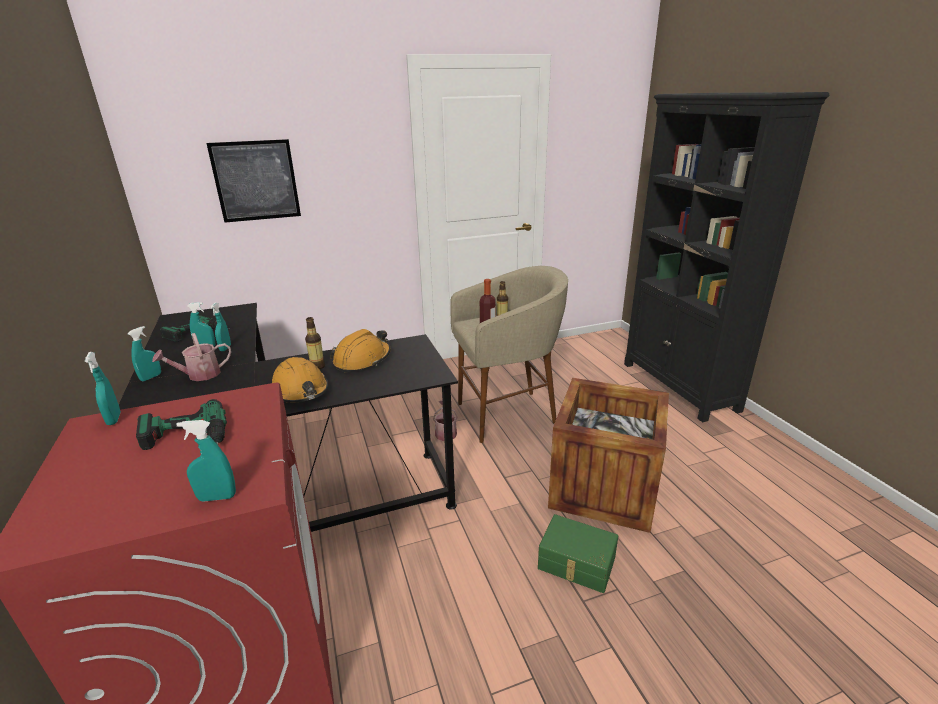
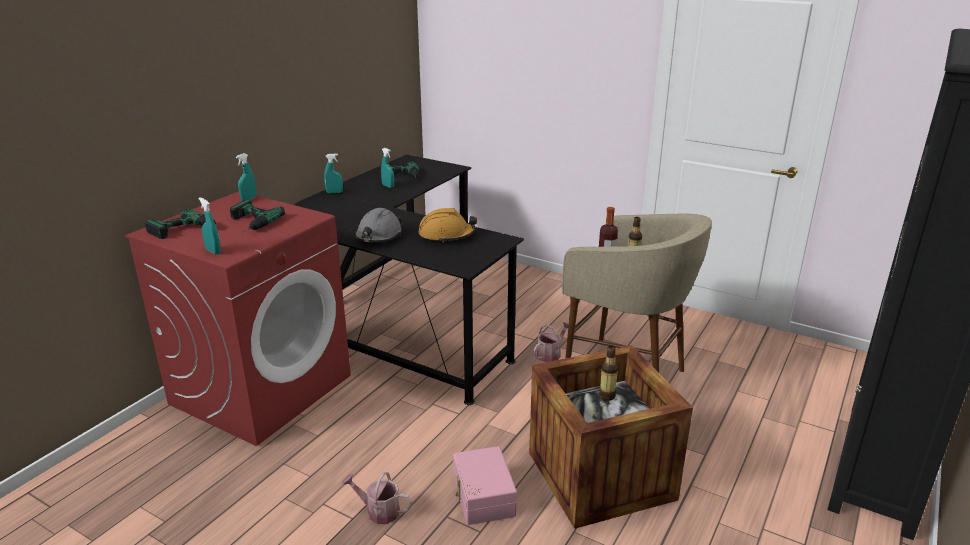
camera: 50 degrees right, 0 degrees up
(105, 502) = (187, 231): none -> power drill
(199, 375) = (354, 202): watering can -> watering can (379, 511)
(225, 348) = (395, 191): turquoise spray bottle -> none
(256, 181) = (507, 57): picture -> none
(301, 391) = (378, 236): orange hard hat -> grey hard hat
(317, 366) = (415, 226): bottle -> bottle (607, 396)
(576, 564) = (482, 496): green storage box -> pink storage box

